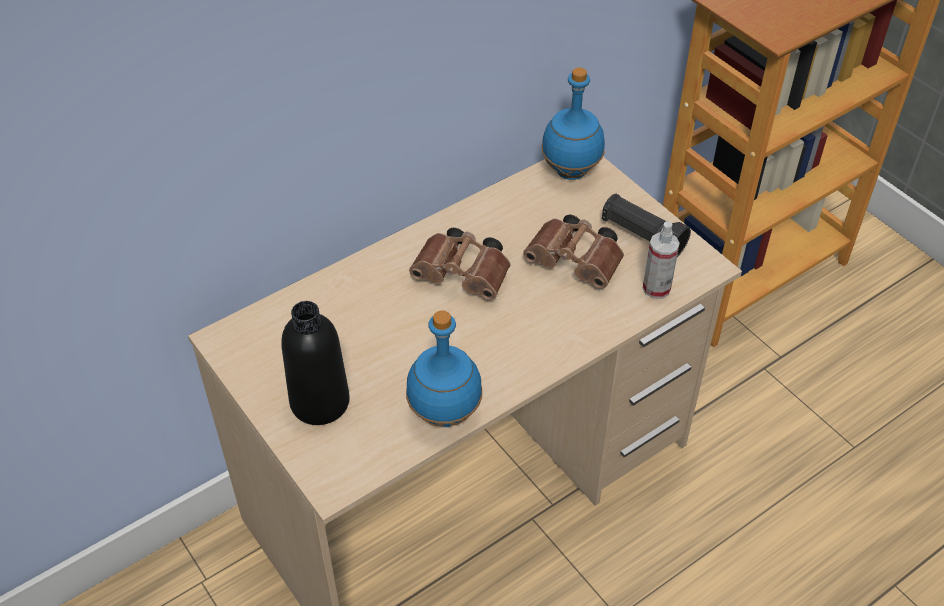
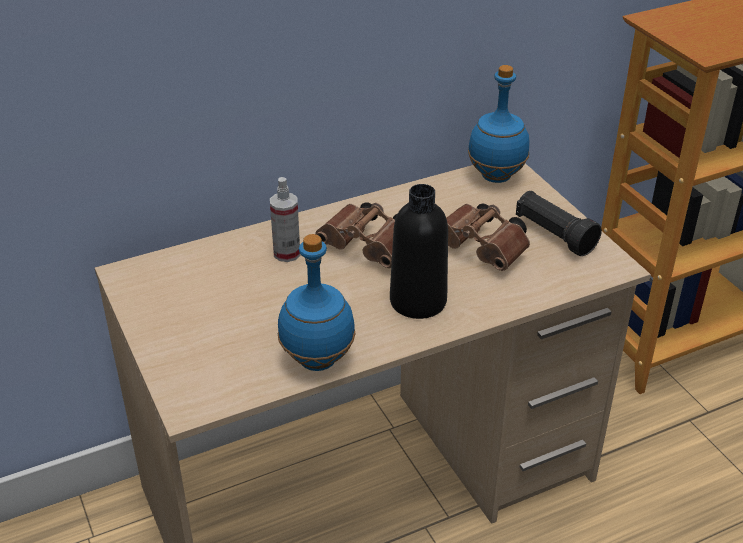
camera: 10 degrees right, 10 degrees down
(320, 402) = (199, 335): black bottle -> black bottle (418, 301)
(656, 288) = (559, 279): spray bottle -> spray bottle (287, 253)

